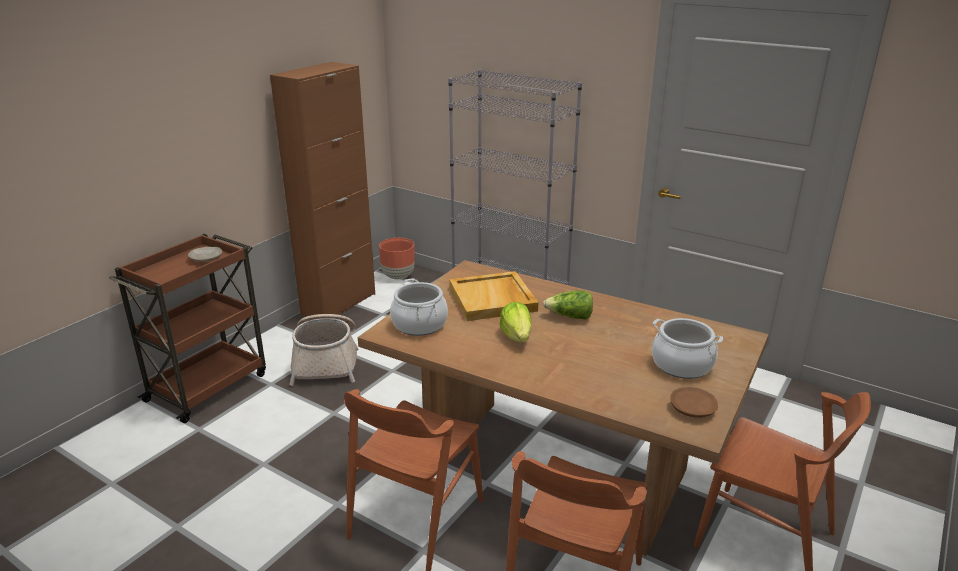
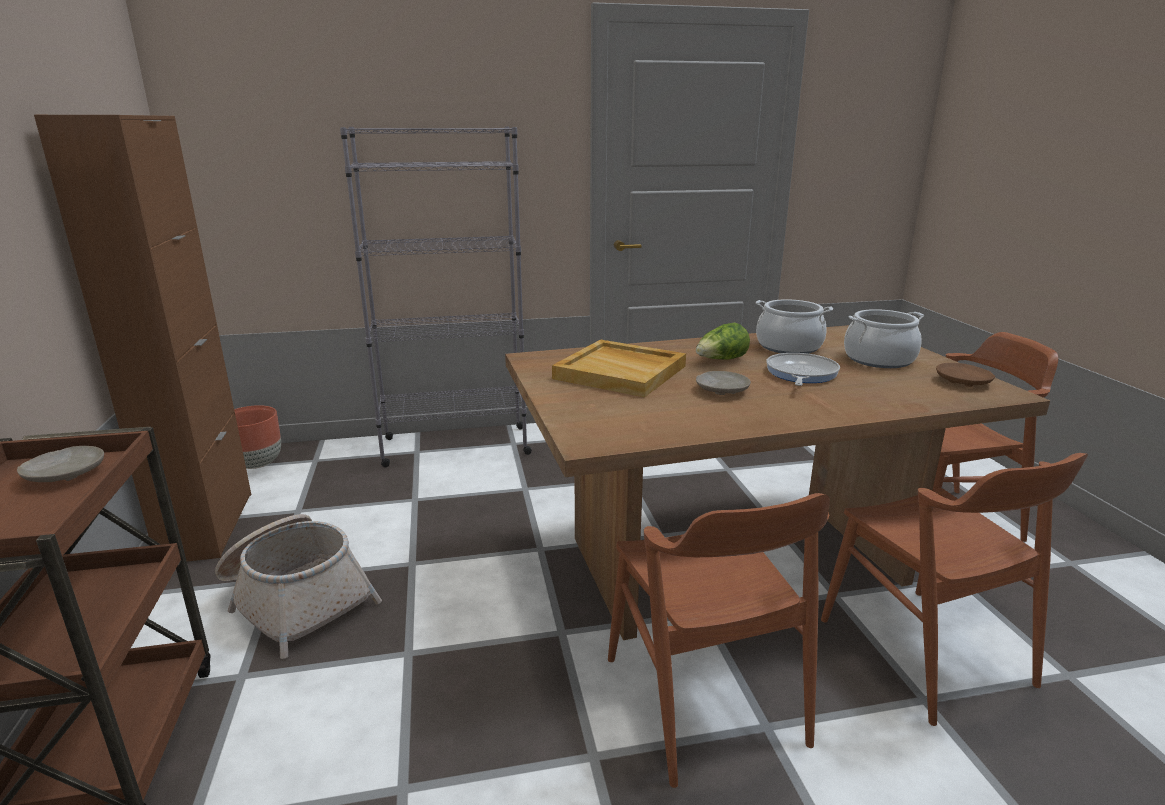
camera: 45 degrees left, 5 degrees down
(419, 324) = (605, 419): cooking pot -> cooking pot (789, 347)
(517, 336) = (722, 390): lettuce -> beige plate
(593, 349) = (800, 374): none -> frying pan

